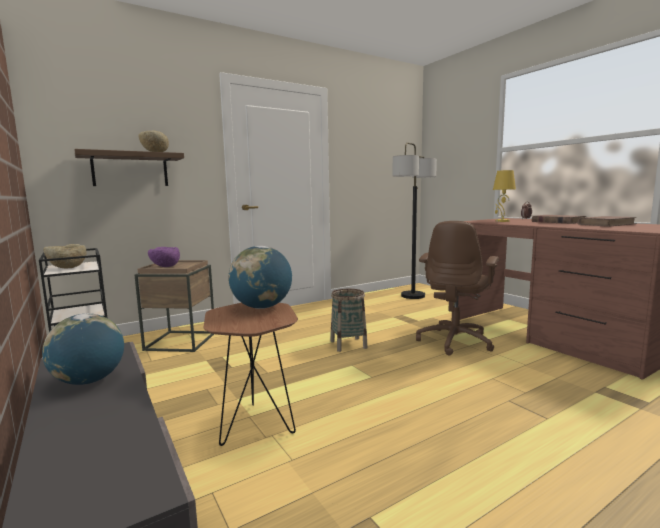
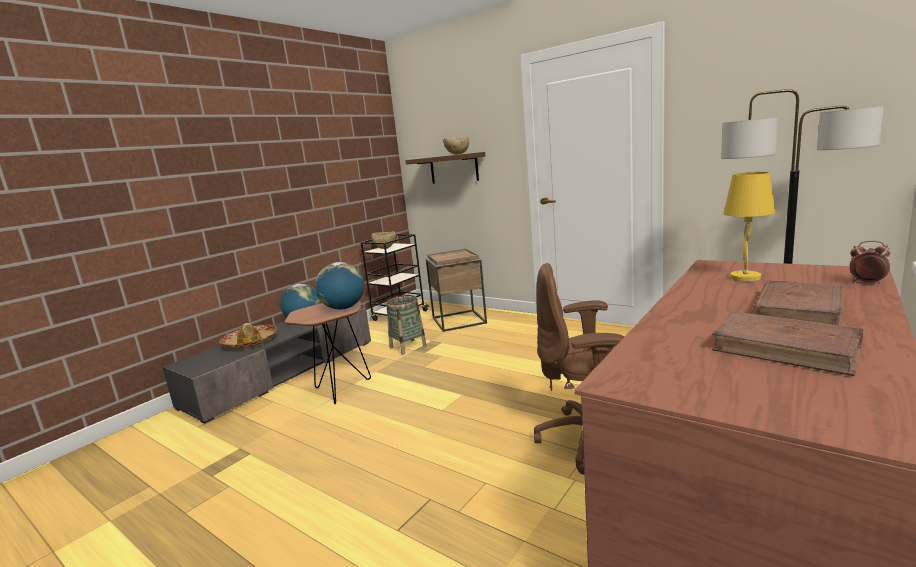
camera: 70 degrees right, 5 degrees up
(95, 431) = (250, 343): none -> hat
(165, 267) = (444, 256): purple bowl -> none
(348, 344) = (513, 379): basket -> basket (408, 347)

